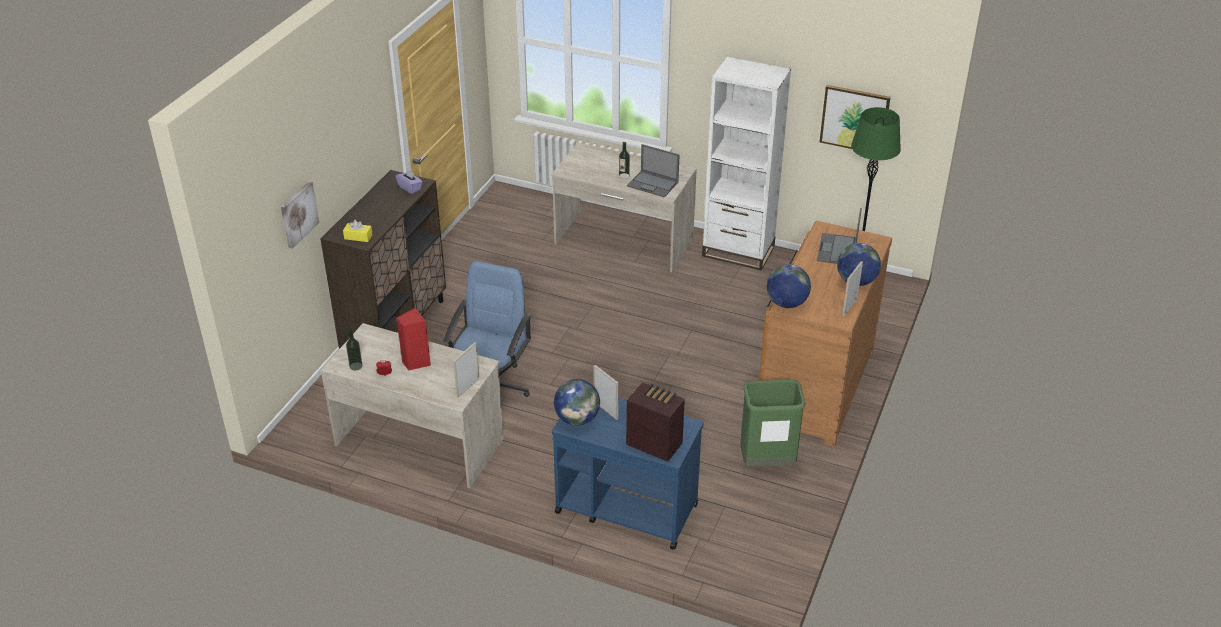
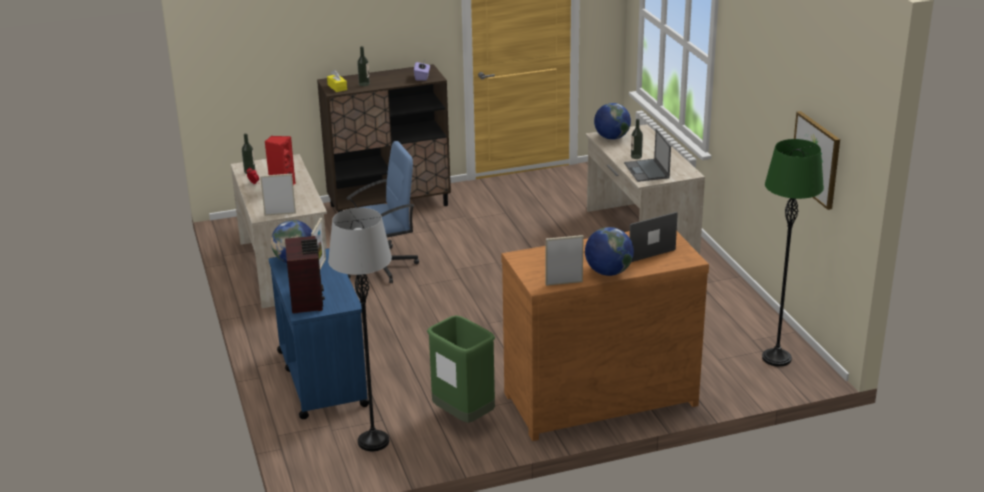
camera: 50 degrees right, 10 degrees down
(298, 214) = (297, 47): picture -> none
(375, 221) = (364, 84): none -> bottle
(738, 251) = (720, 285): white bookcase -> none
(749, 526) = (373, 441): none -> grey floor lamp
(786, 303) = (523, 256): globe -> globe (611, 137)

